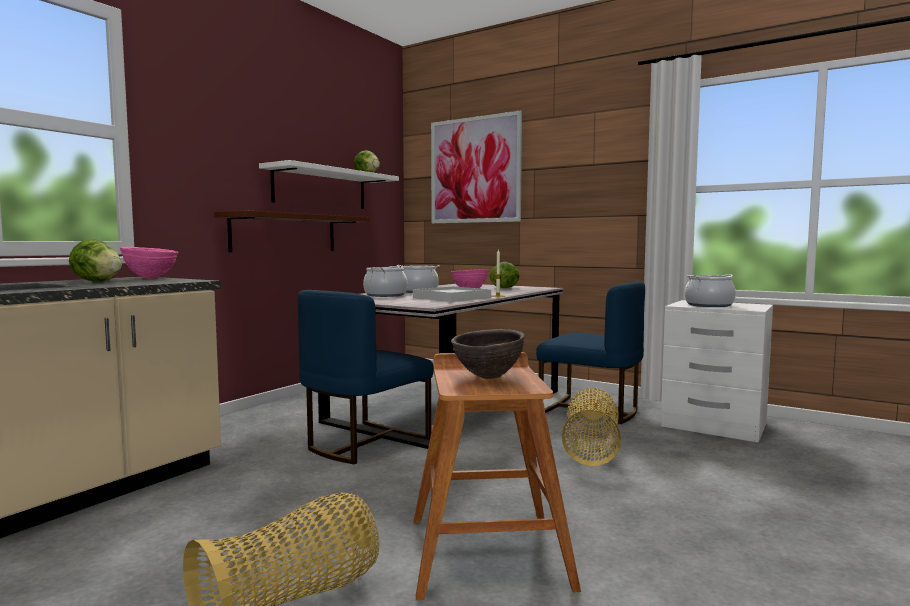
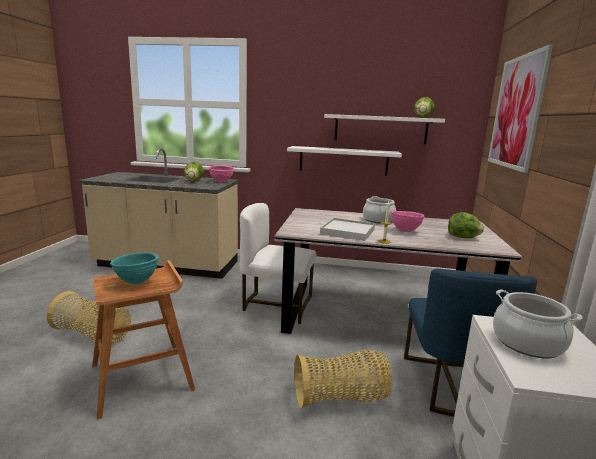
camera: 65 degrees right, 10 degrees up
(285, 233) = (343, 160): brown shelf -> white shelf
(364, 443) = (277, 305): blue chair -> white chair
(385, 295) = (340, 217): cooking pot -> none
(488, 377) = (136, 282): brown bowl -> turquoise bowl

